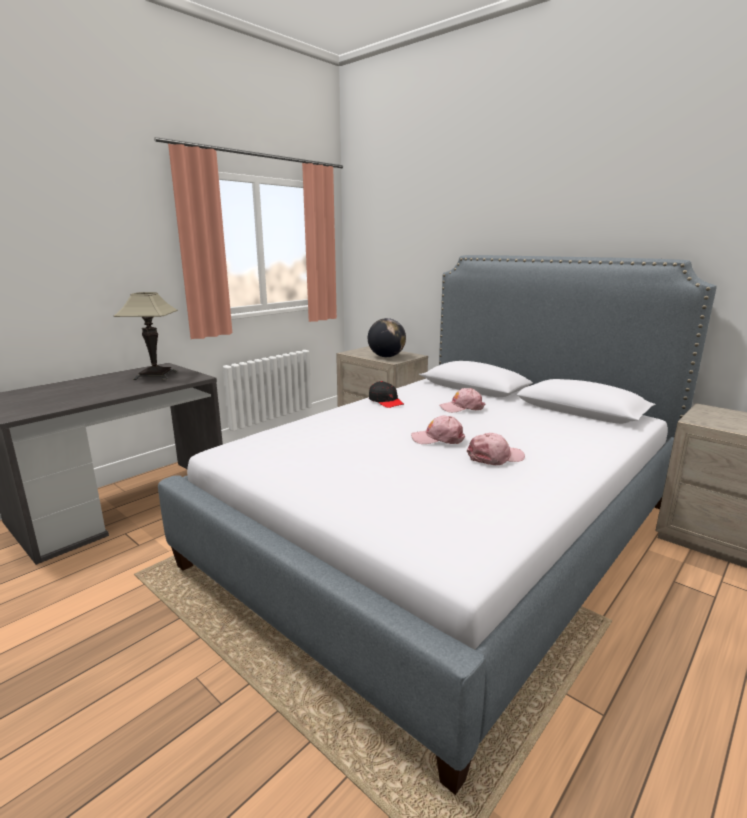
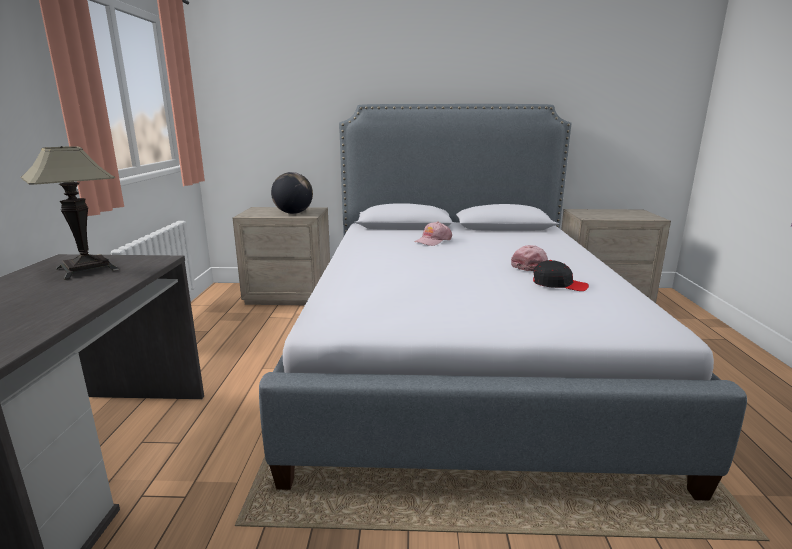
camera: 40 degrees left, 0 degrees up
(386, 401) = (365, 249): black cap -> black cap (559, 284)
(438, 438) = (471, 264): pink cap -> none

